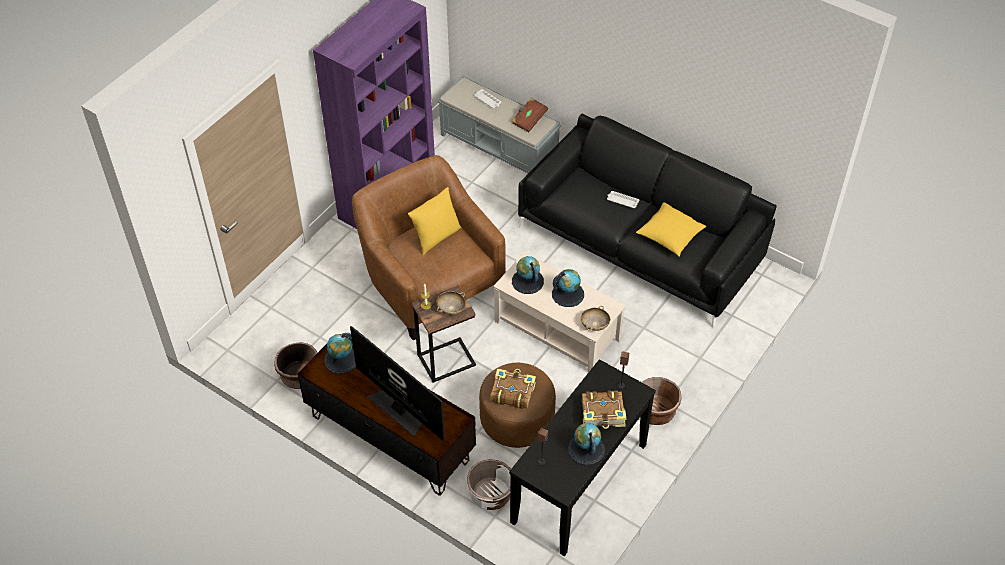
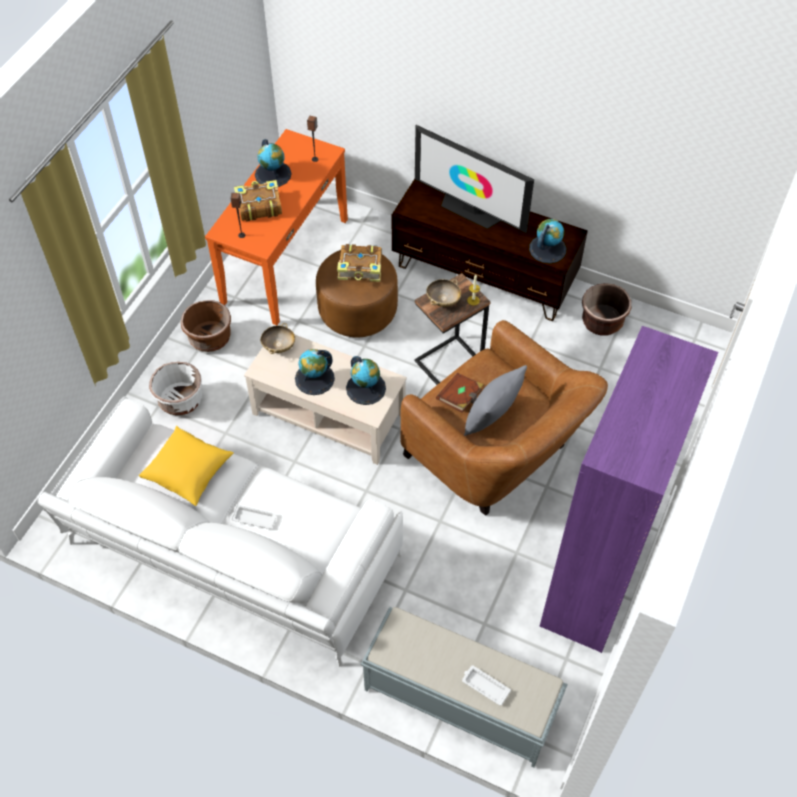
camera: 170 degrees right, 5 degrees up
(436, 237) = (492, 418): yellow pillow -> grey pillow
(490, 495) = (370, 239): white planter -> white planter (180, 400)
(529, 120) = (411, 654): brown book -> brown book (460, 398)
(580, 483) = (285, 260): black console table -> orange console table
(641, 244) = (231, 552): black sofa -> white sofa

